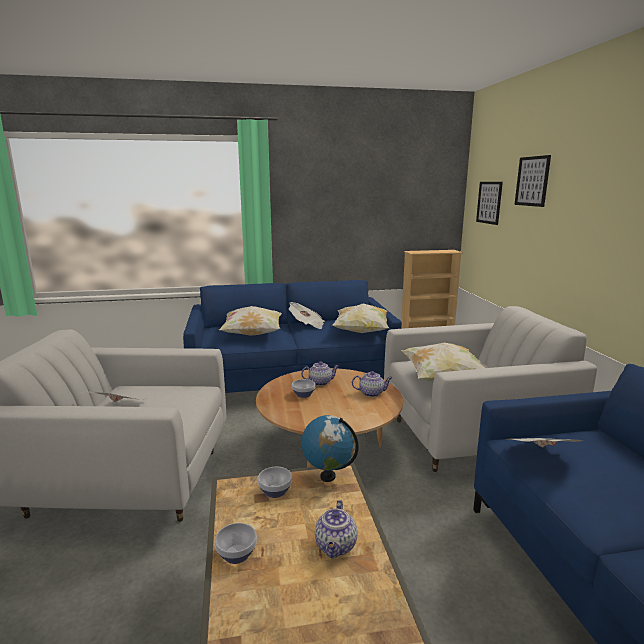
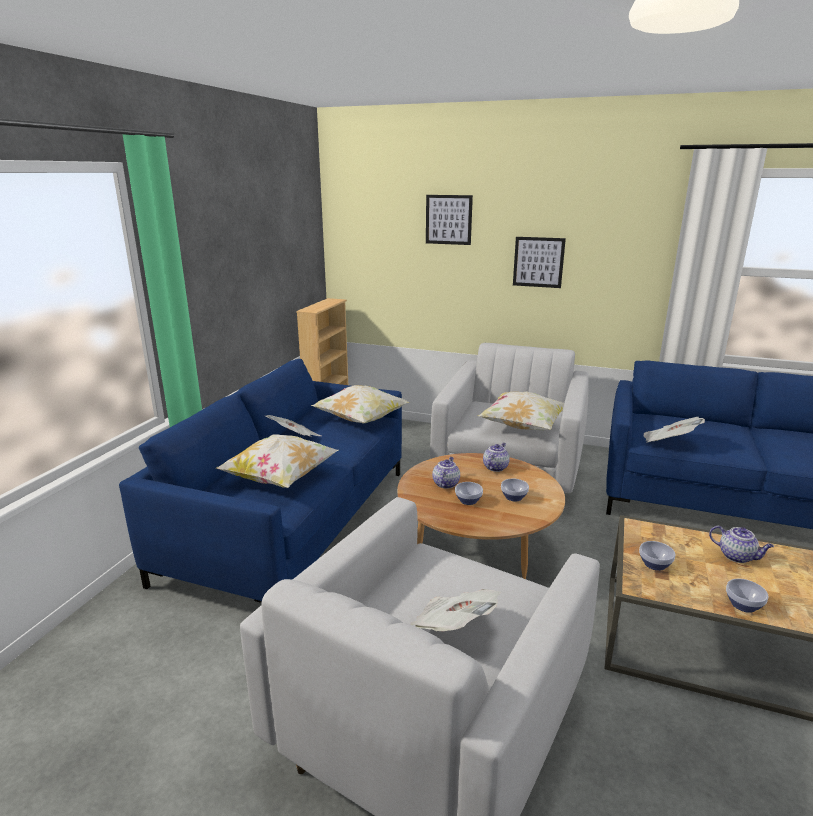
camera: 60 degrees left, 5 degrees up
(328, 409) = (514, 498): none -> bowl
(328, 476) = (639, 532): globe -> none
(489, 202) = (377, 241): picture -> picture (538, 262)

